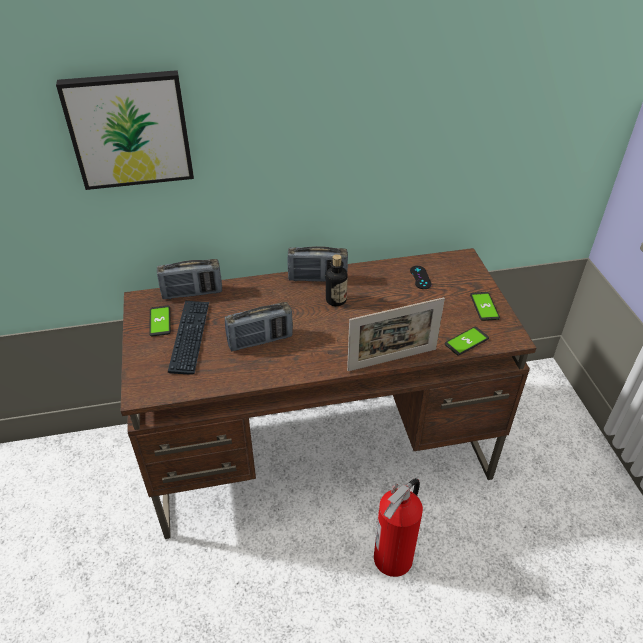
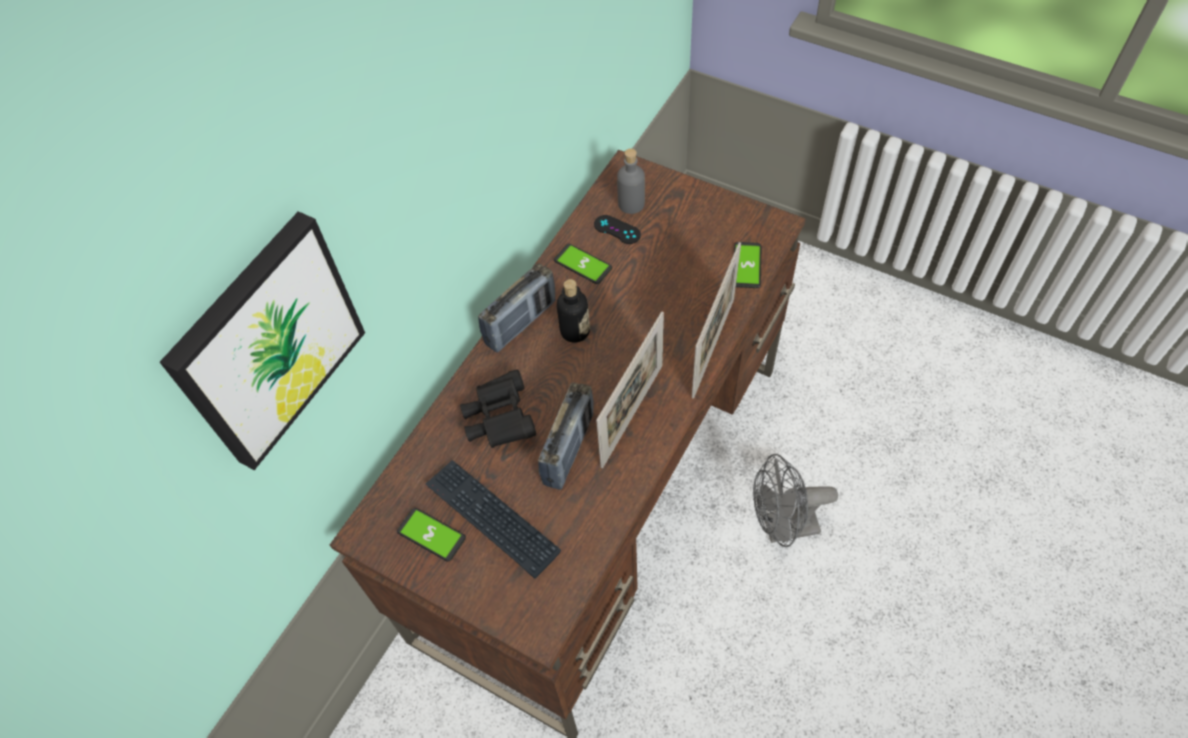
camera: 45 degrees left, 15 degrees up
(192, 293) = (413, 467): radio -> none
(251, 305) = (500, 419): none -> black binoculars
(308, 352) = (632, 415): none -> picture frame
(394, 558) = (782, 527): fire extinguisher -> grey fan
(444, 273) = (631, 204): none -> grey bottle
(484, 307) = (714, 212): phone -> phone (582, 264)

